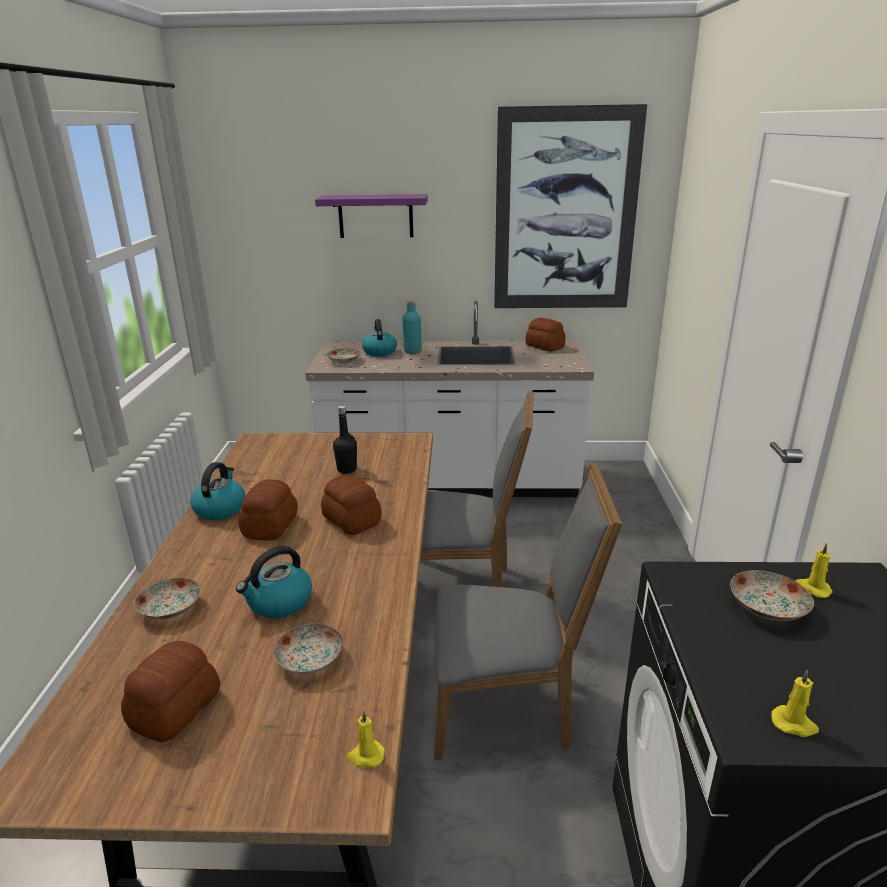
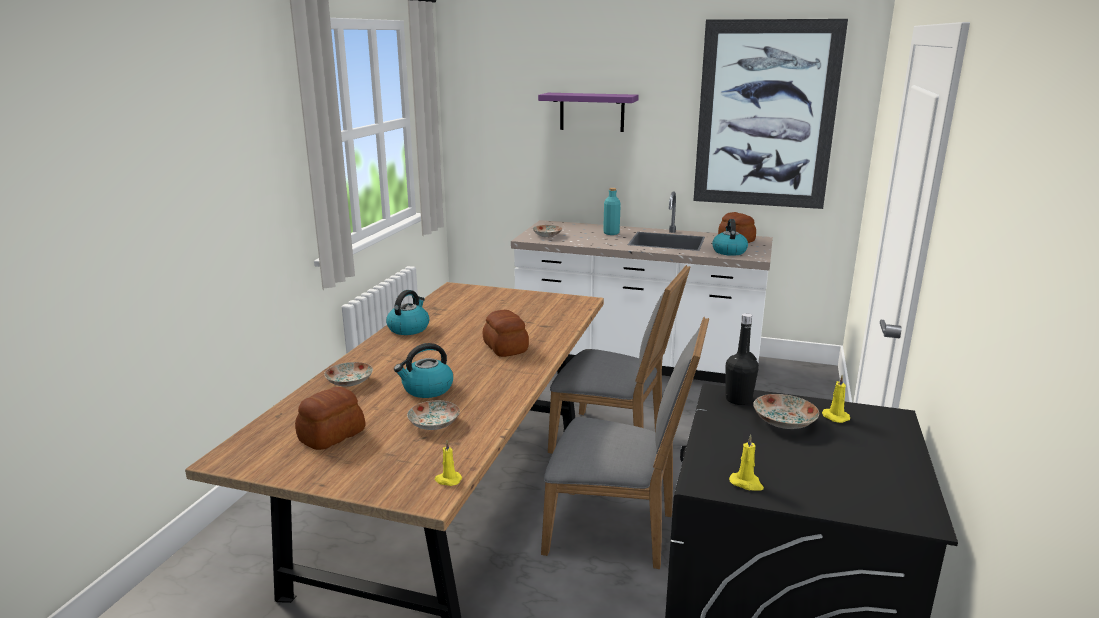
camera: 15 degrees right, 5 degrees down
(271, 525) = (442, 343): bread -> none
(347, 469) = (518, 315): black bottle -> black bottle (738, 399)
(379, 352) = (581, 231): kettle -> kettle (729, 251)

